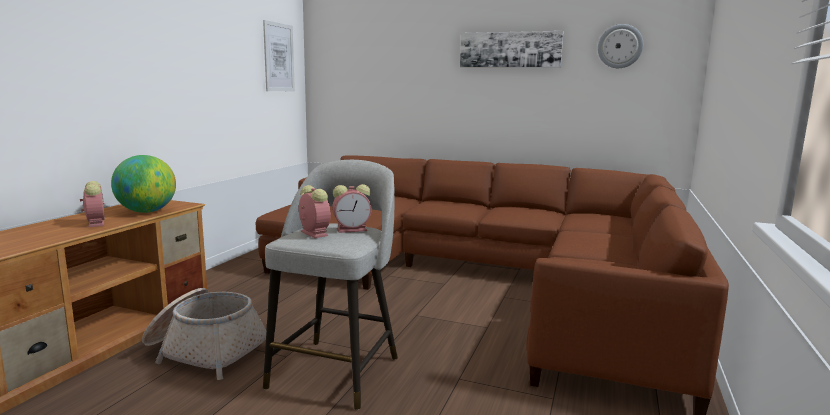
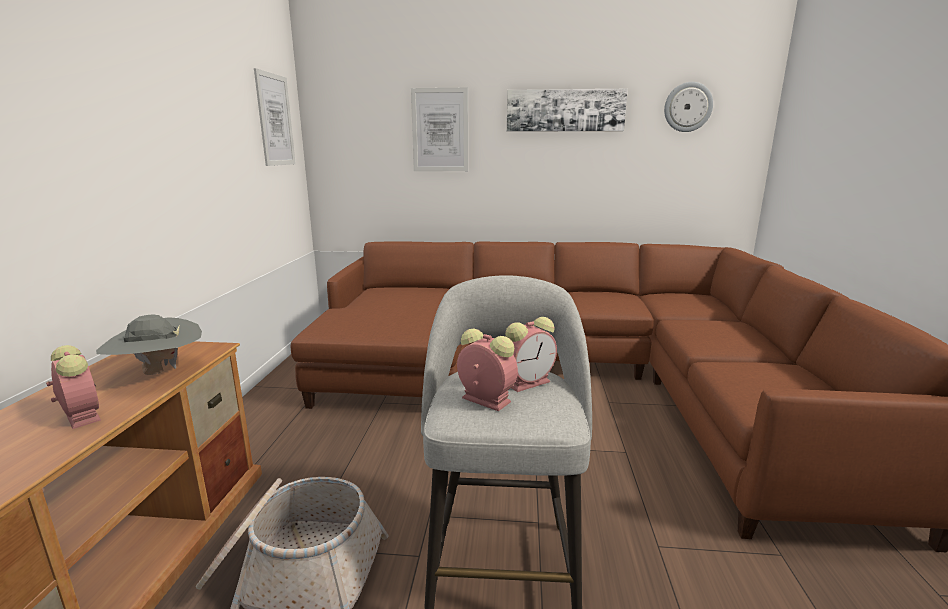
camera: 15 degrees left, 5 degrees up
(147, 211) = (158, 373): globe -> grey hat
(407, 66) = (440, 130): none -> picture

